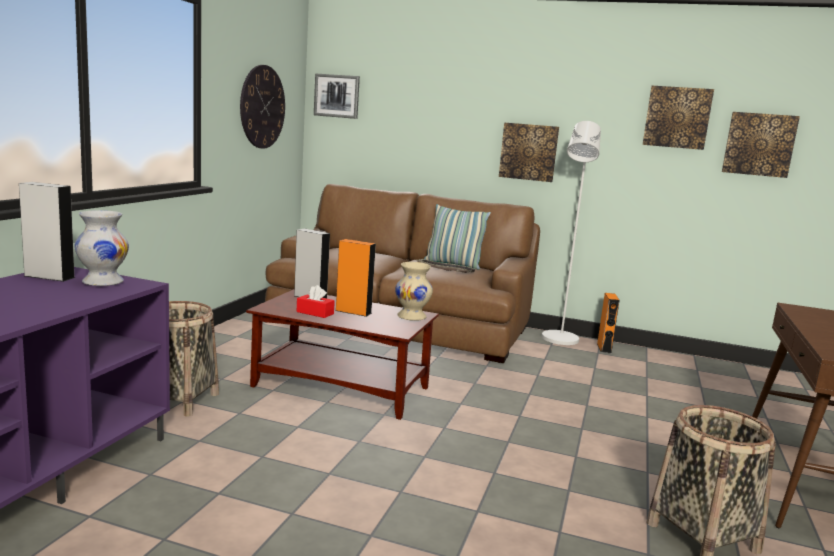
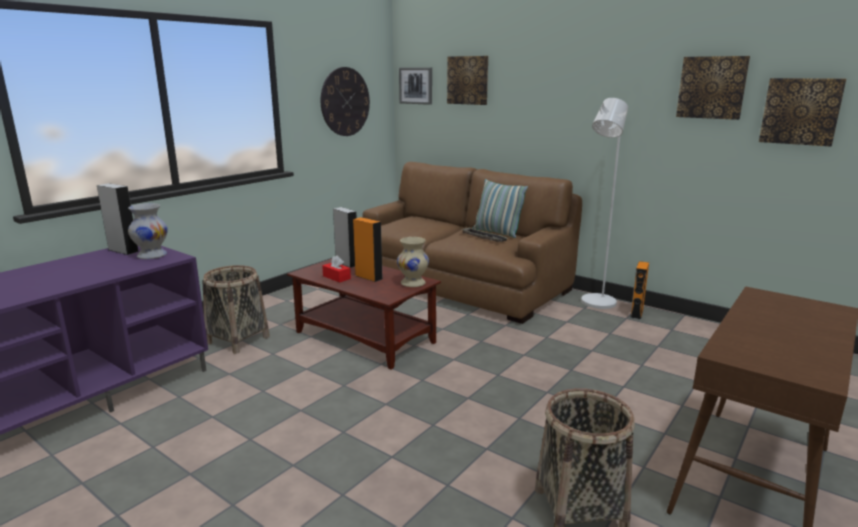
camera: 20 degrees right, 5 degrees up
(528, 152) = (571, 128): picture -> picture (468, 80)

